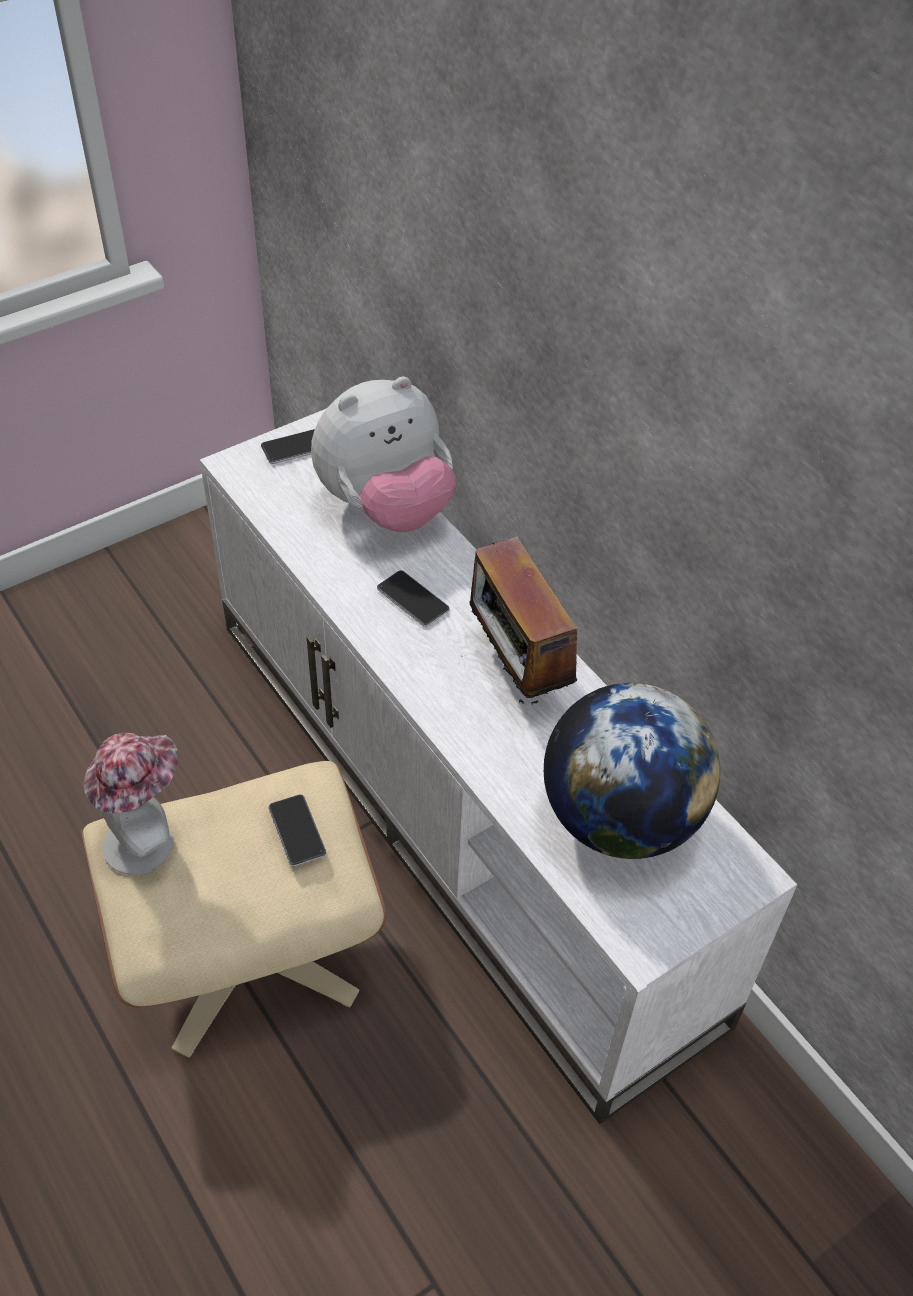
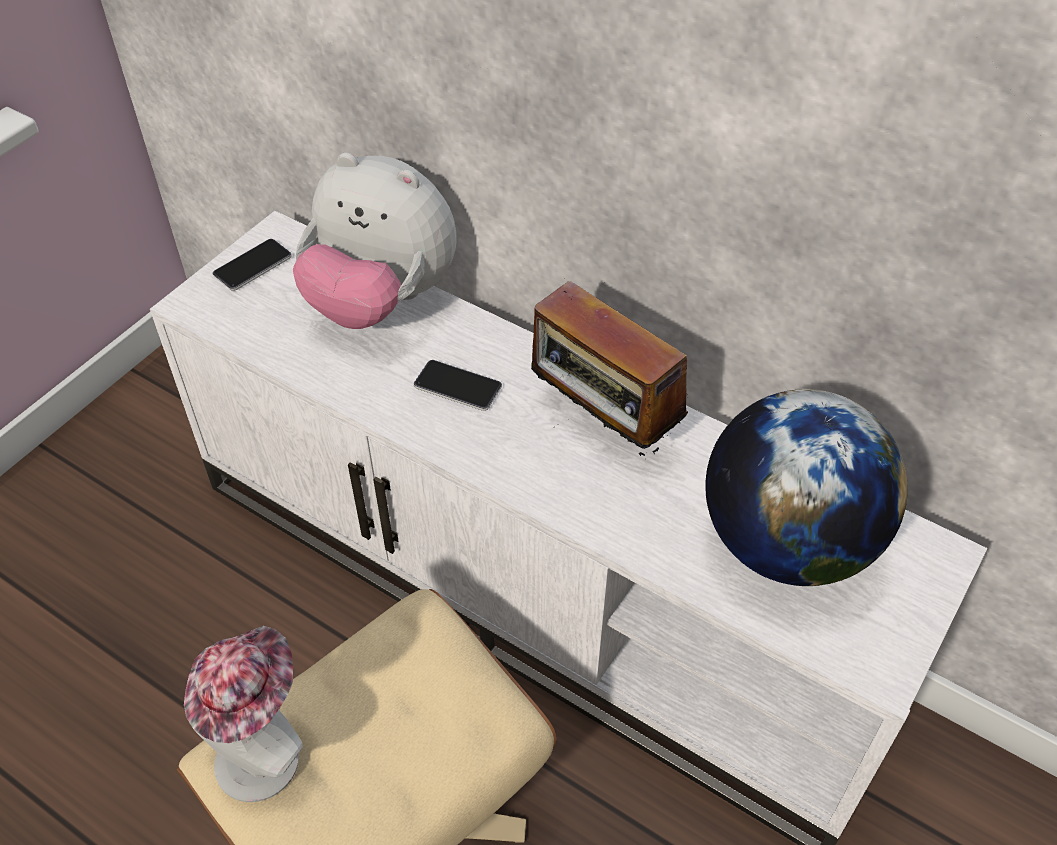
camera: 20 degrees left, 0 degrees up
(297, 831) = (429, 678): phone -> none
(386, 508) = (381, 301): plush toy -> plush toy turned 75 degrees clockwise

